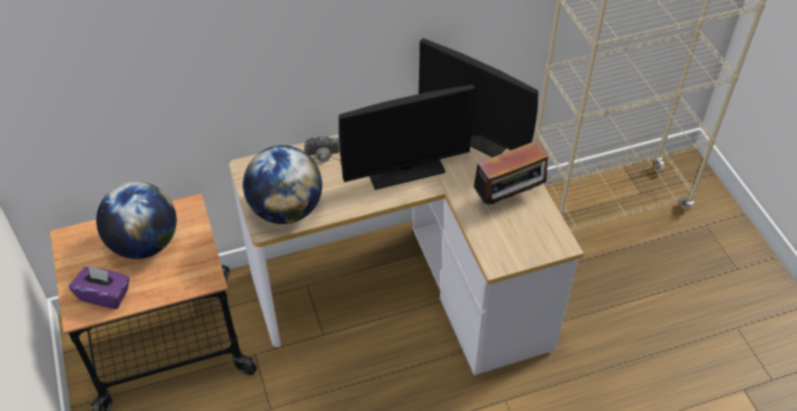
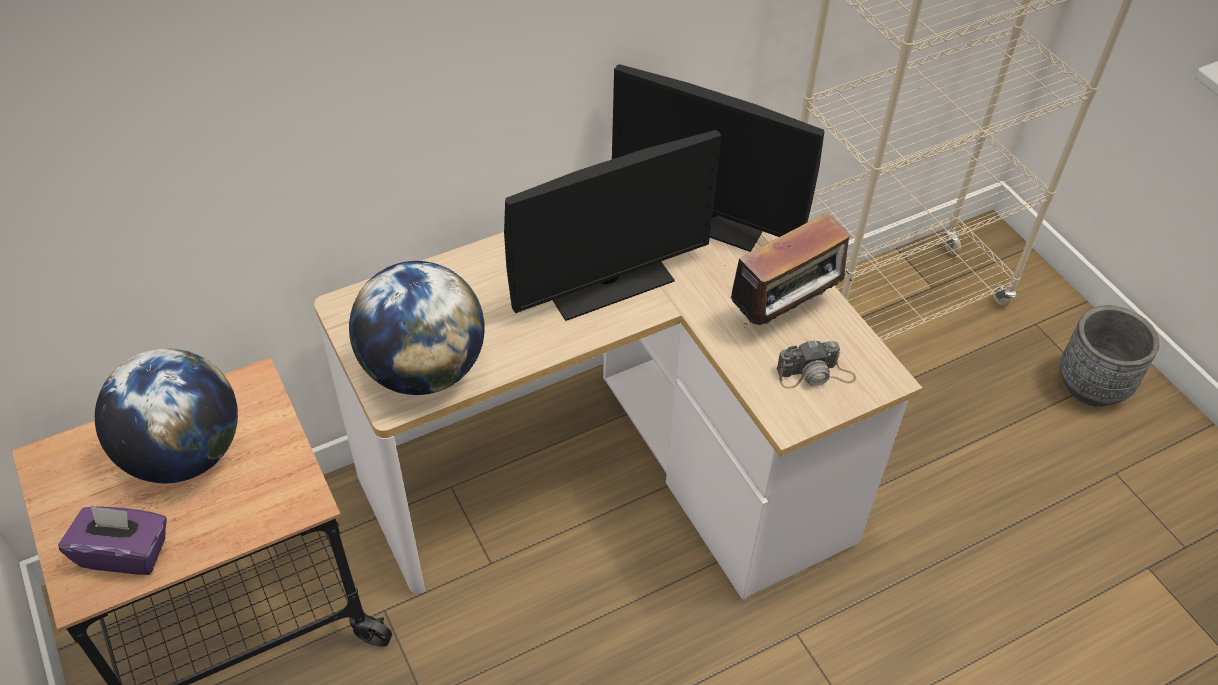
camera: 10 degrees left, 0 degrees up
(326, 155) = (474, 274): camera -> camera (815, 374)
(733, 269) = (1091, 386): none -> grey planter

